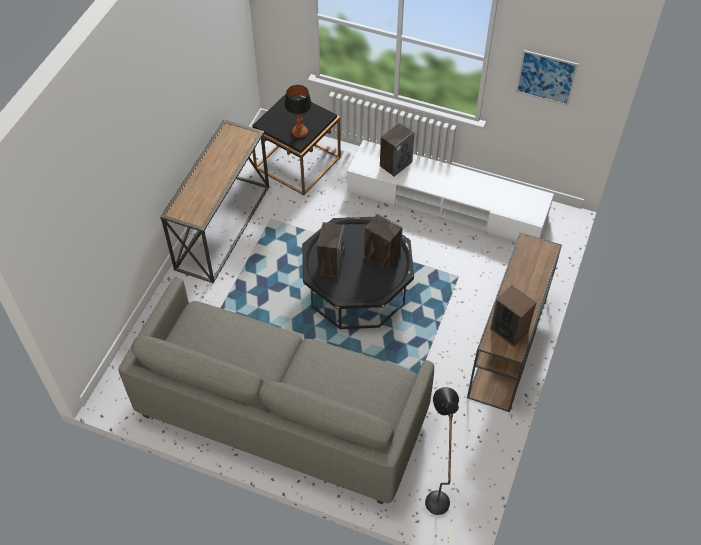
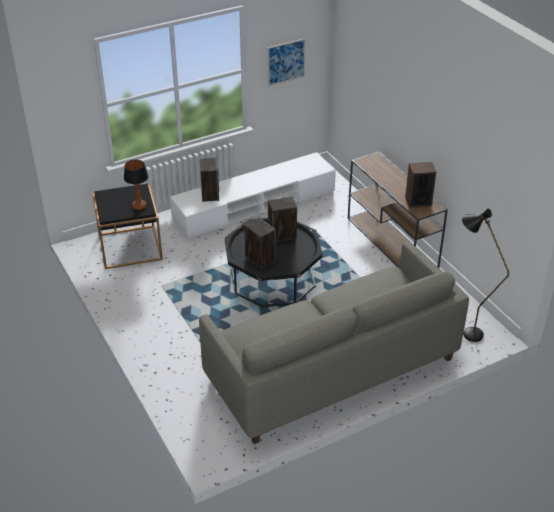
camera: 50 degrees left, 15 degrees down
(222, 226) = (135, 312): console table -> none

